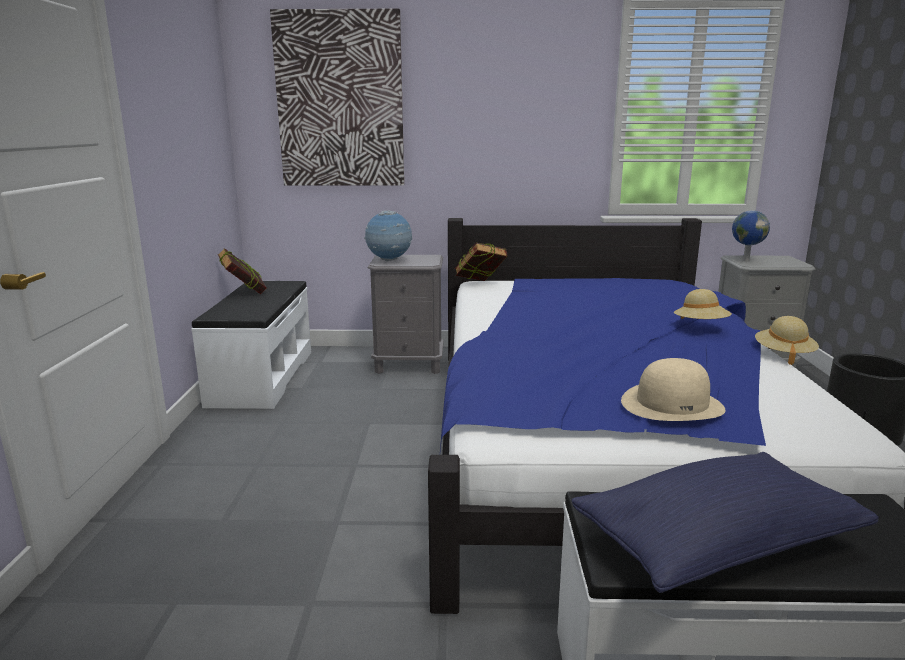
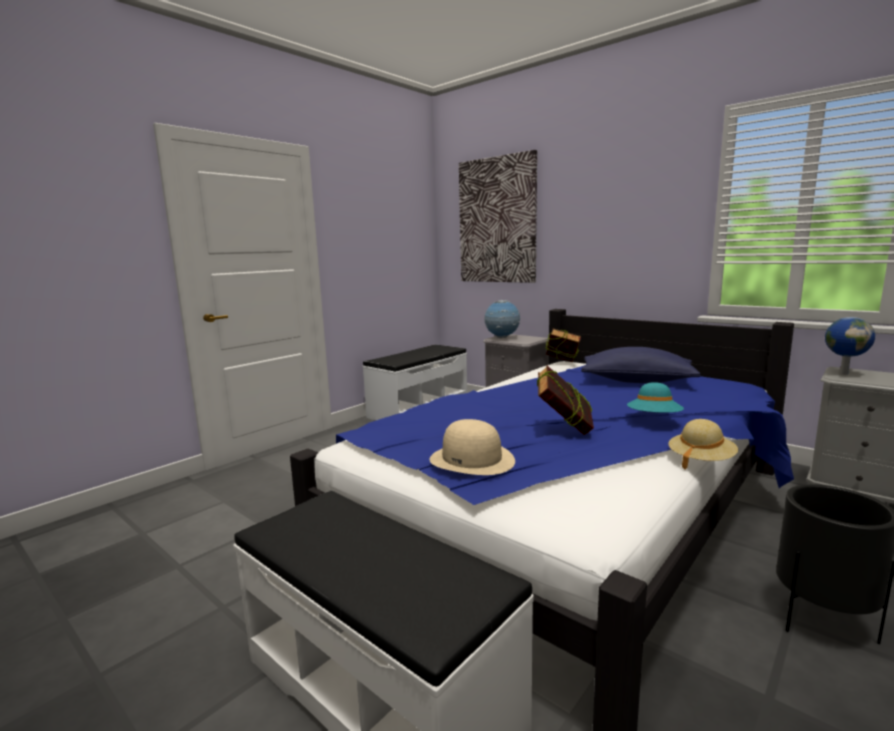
camera: 40 degrees right, 5 degrees down
(244, 293) = (417, 350): book -> book (564, 429)
(700, 326) = (654, 419): beige hat -> turquoise hat
(716, 544) = (330, 547): blue pillow -> blue pillow (636, 381)

